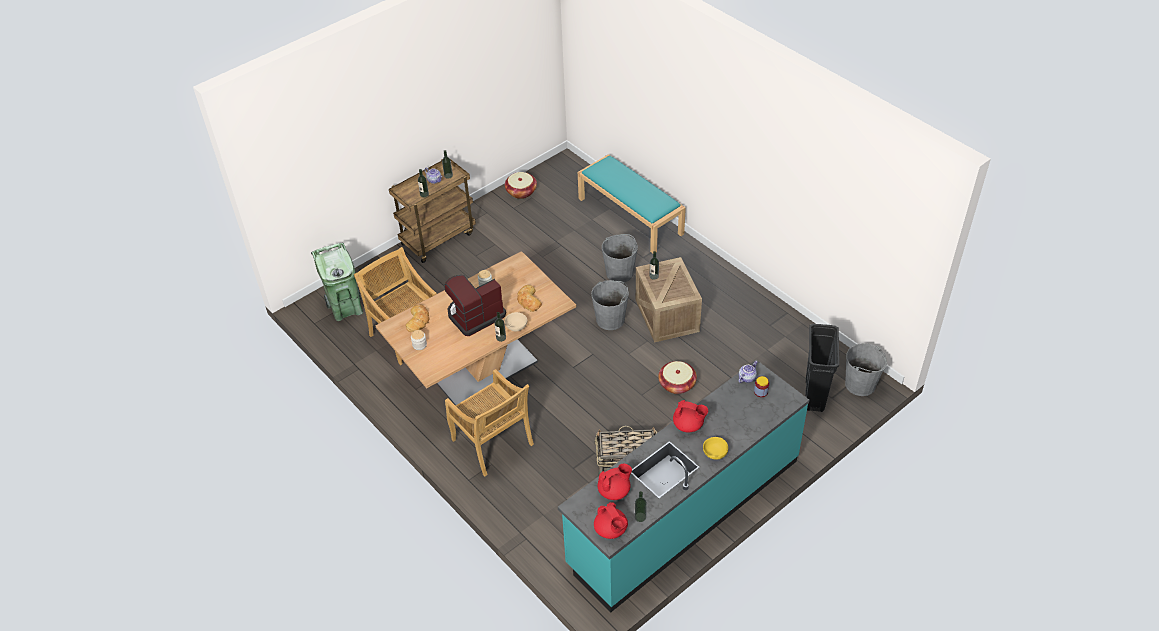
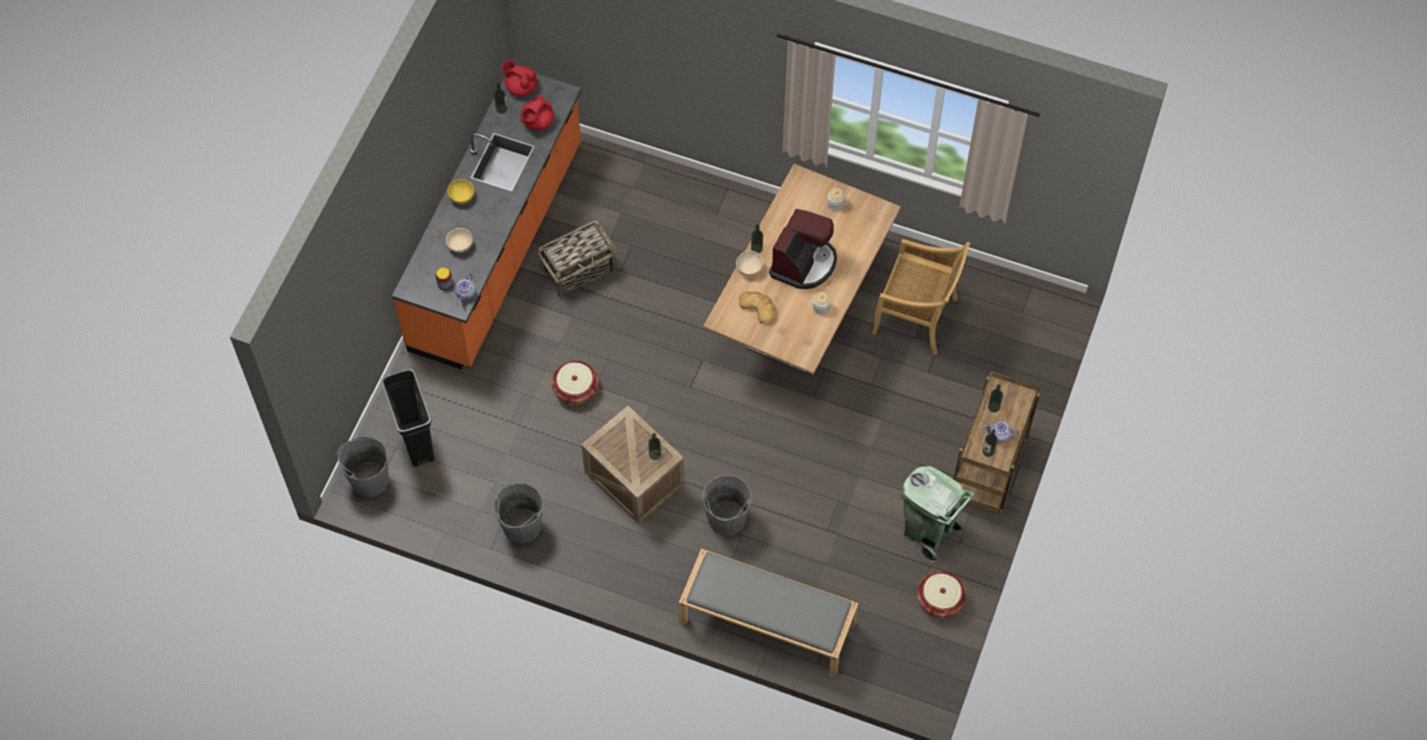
camera: 150 degrees right, 15 degrees up
(346, 309) = (1013, 320): green trash can -> green trash can (928, 532)
(418, 320) = (859, 231): bread -> none
(493, 443) = (729, 235): beige chair -> none
(610, 319) = (698, 443): grey bucket -> grey bucket (521, 526)
(631, 216) = (766, 623): turquoise bench -> grey bench
(684, 511) = (498, 248): turquoise counter -> orange counter
(688, 425) = (500, 215): red teapot -> none
(735, 415) = (460, 246): none -> beige bowl

